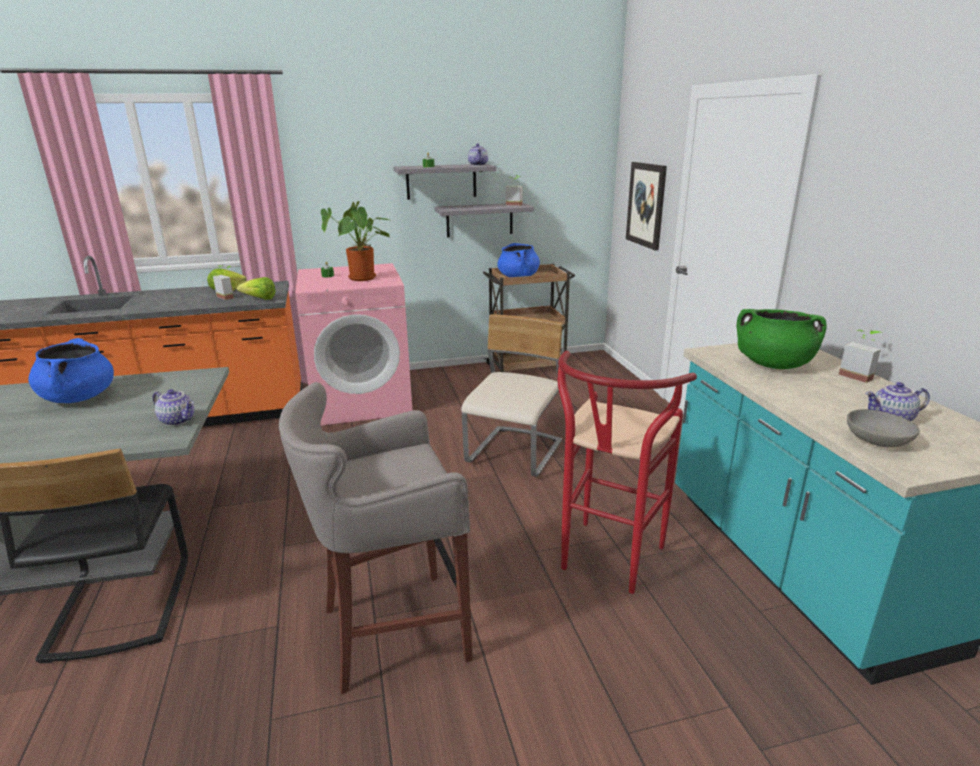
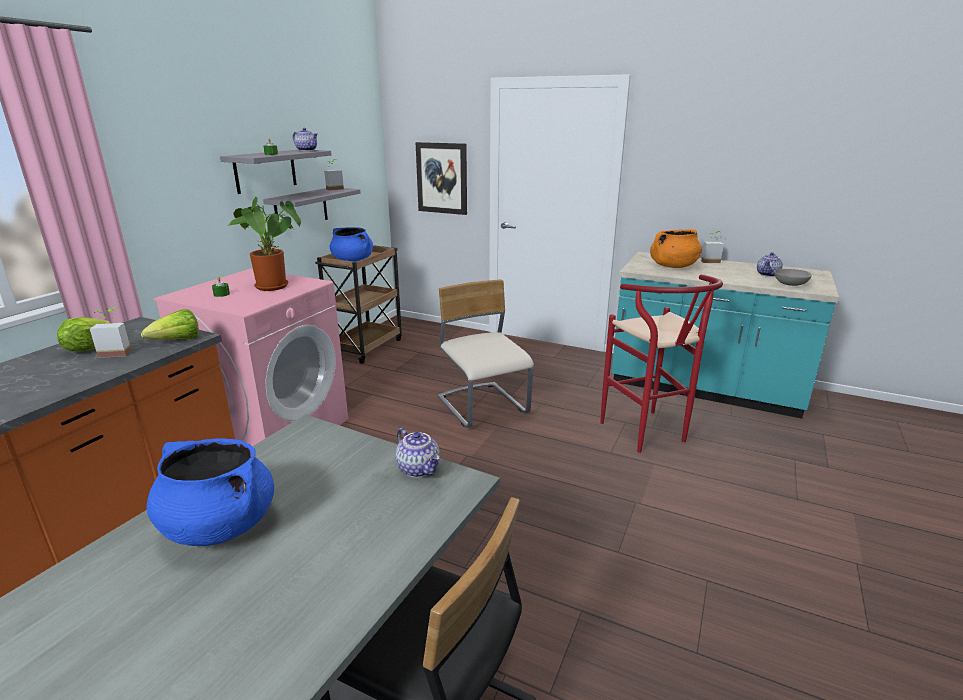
camera: 50 degrees left, 0 degrees up
(178, 420) = (419, 469): teapot -> teapot turned 75 degrees clockwise
(390, 632) = (642, 550): grey stool -> none
(773, 364) = (673, 266): green cooking pot -> orange cooking pot

